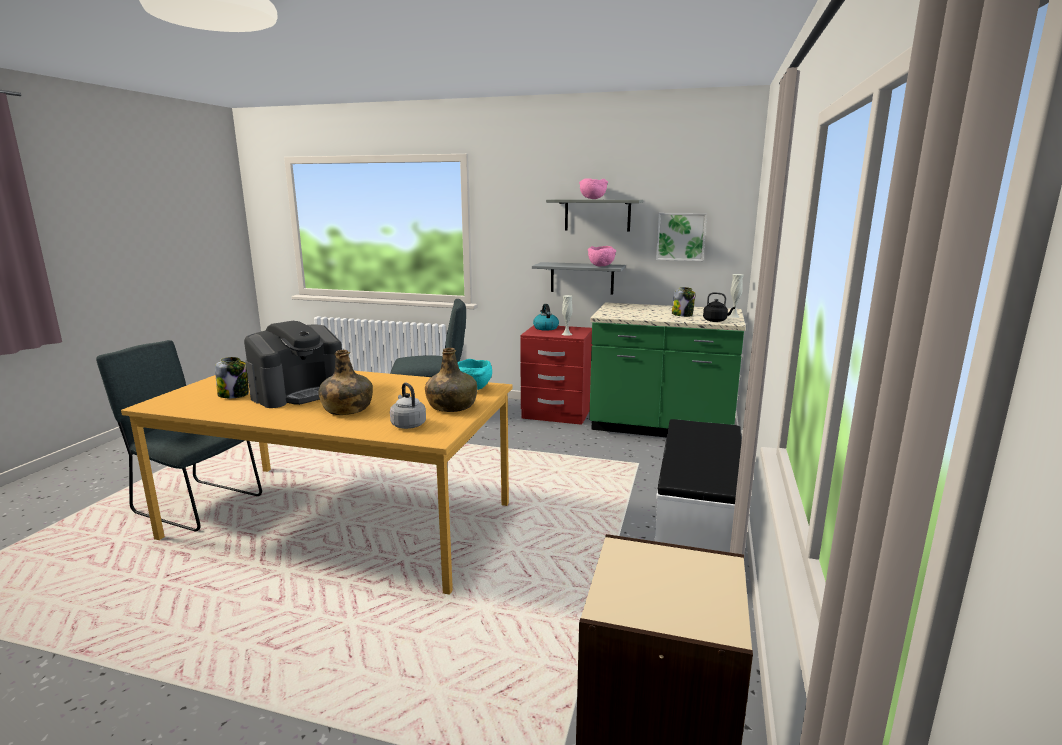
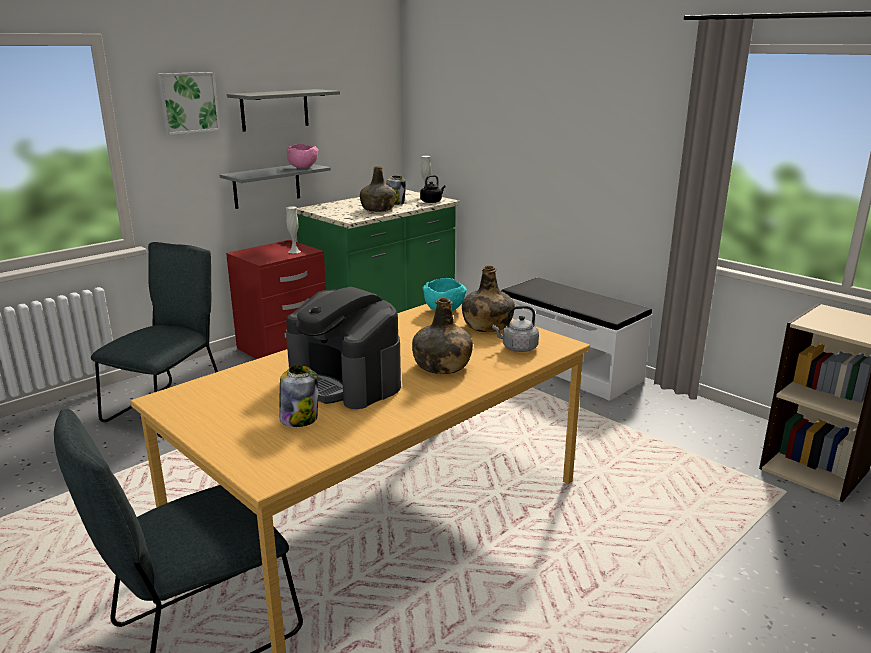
camera: 60 degrees left, 5 degrees up
(299, 392) = (346, 382): coffee machine -> coffee machine turned 150 degrees clockwise
(545, 328) = (253, 252): kettle -> none
(592, 199) = (280, 92): pink bowl -> none
(650, 315) = (378, 209): none -> green bottle
(681, 236) = (352, 125): picture -> picture (188, 102)

